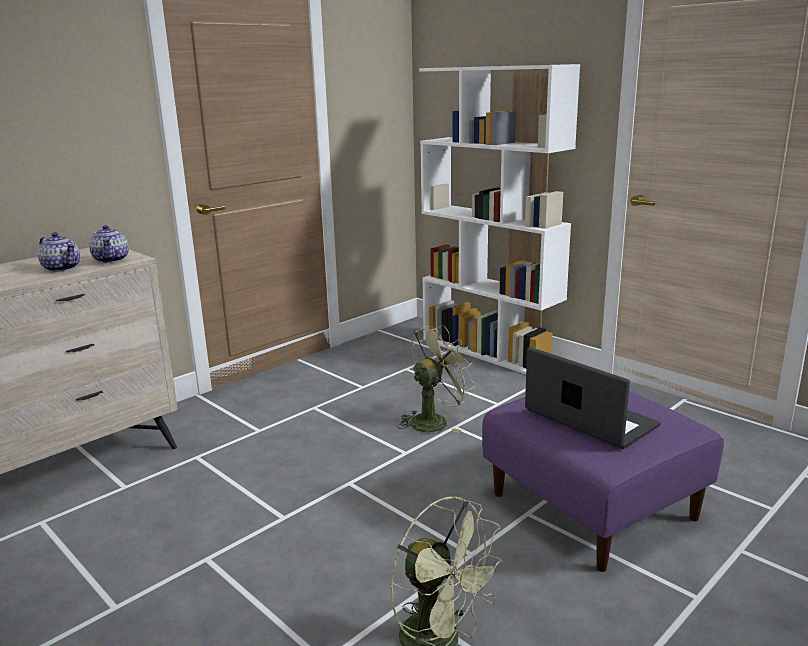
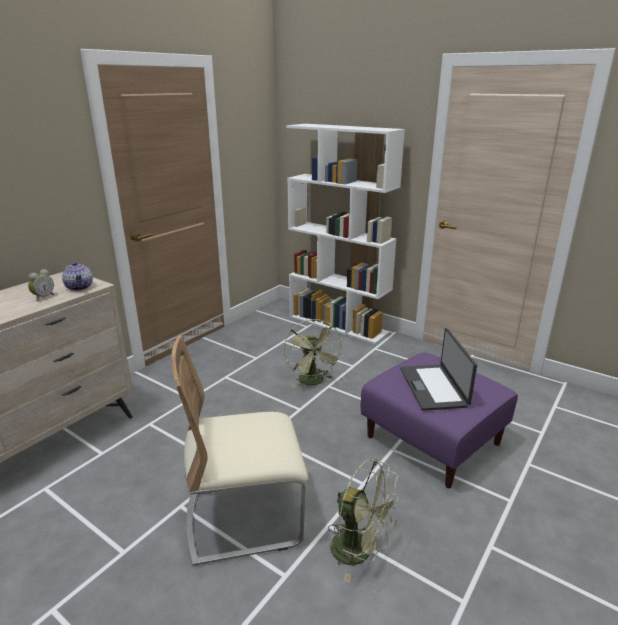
camera: 10 degrees left, 5 degrees up
(62, 268) = (43, 297): teapot -> alarm clock
(288, 582) = (244, 518): none -> beige chair
(434, 420) = (313, 382): green fan -> green fan turned 120 degrees clockwise
(589, 419) = (434, 387): laptop -> laptop turned 135 degrees counterclockwise

